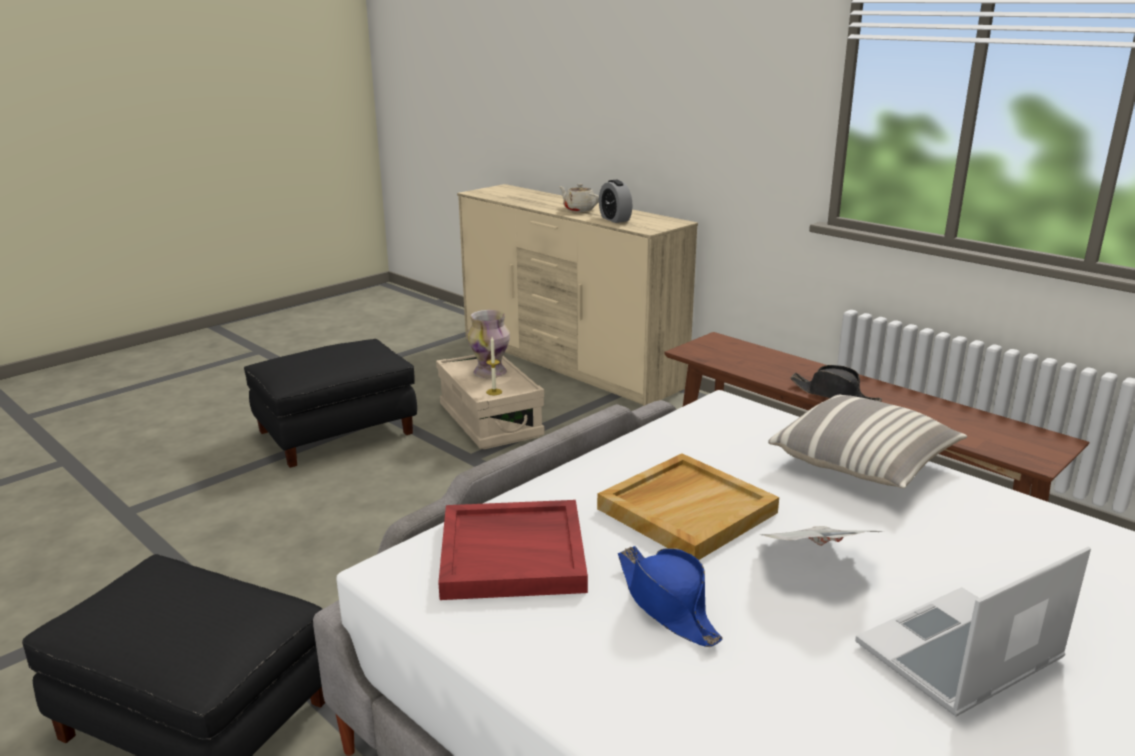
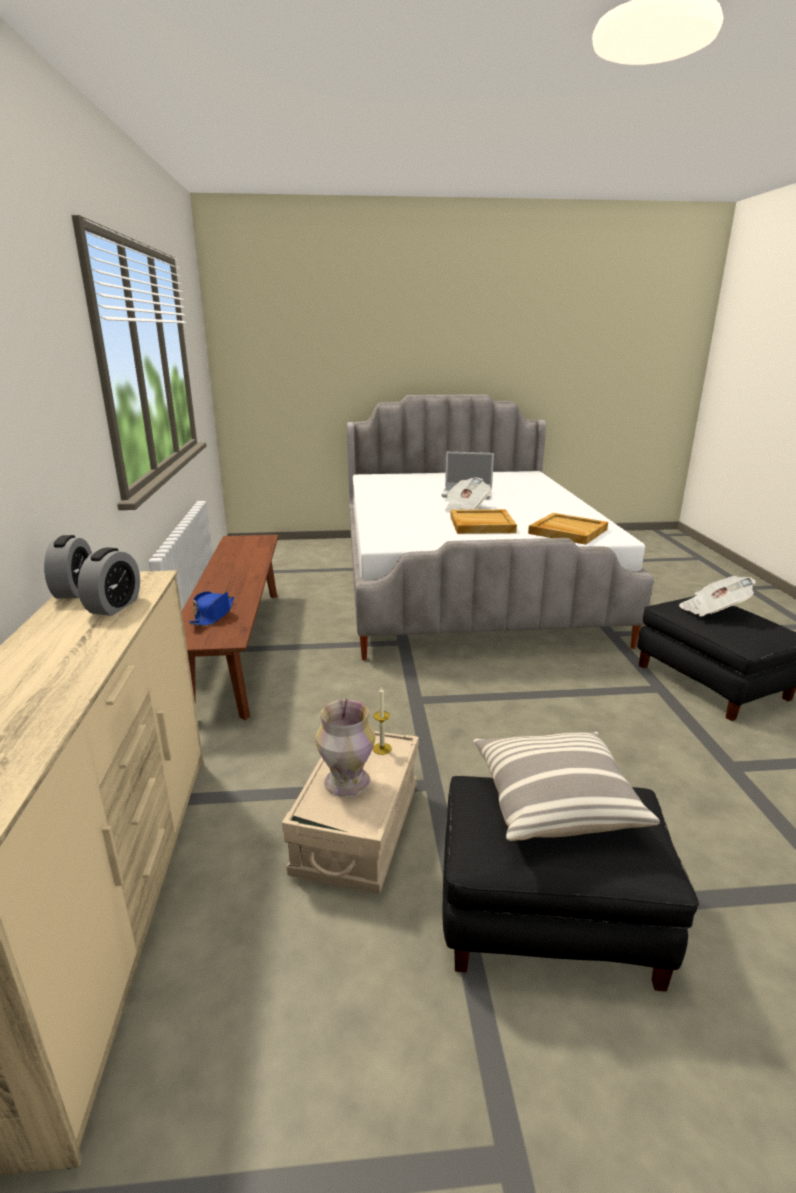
camera: 140 degrees left, 0 degrees up
(196, 605) = (713, 611): none -> newspaper
(514, 553) = (567, 531): red tray -> beige tray
(579, 209) = (69, 647): beige teapot -> none
(661, 218) = (75, 591): none -> alarm clock
(667, 604) = (529, 513): blue hat -> blue hat (213, 615)
(834, 395) = (247, 581): black hat -> none
(864, 463) = (383, 517): pillow -> pillow (554, 801)

